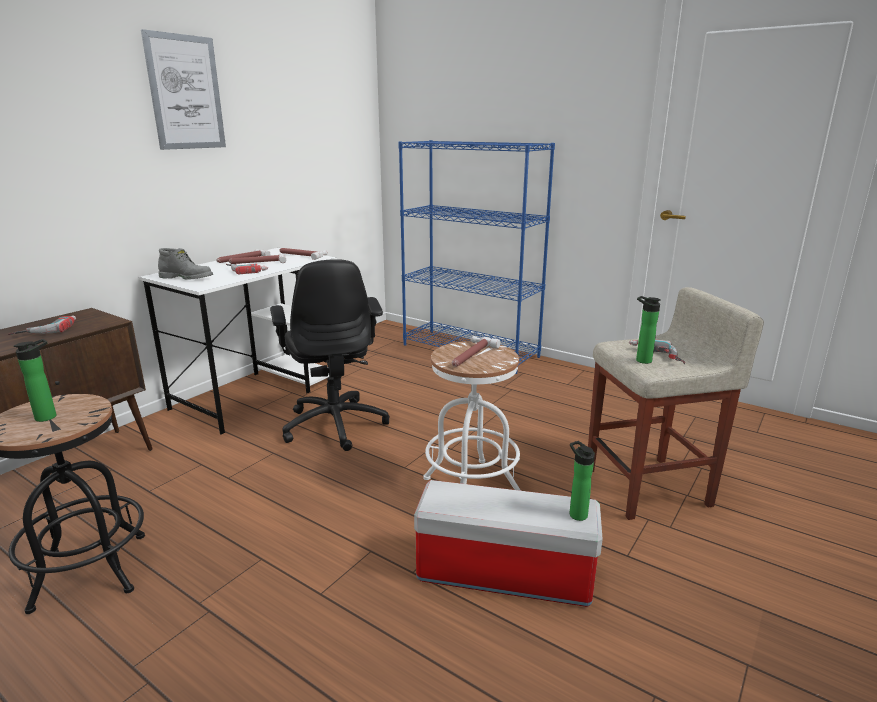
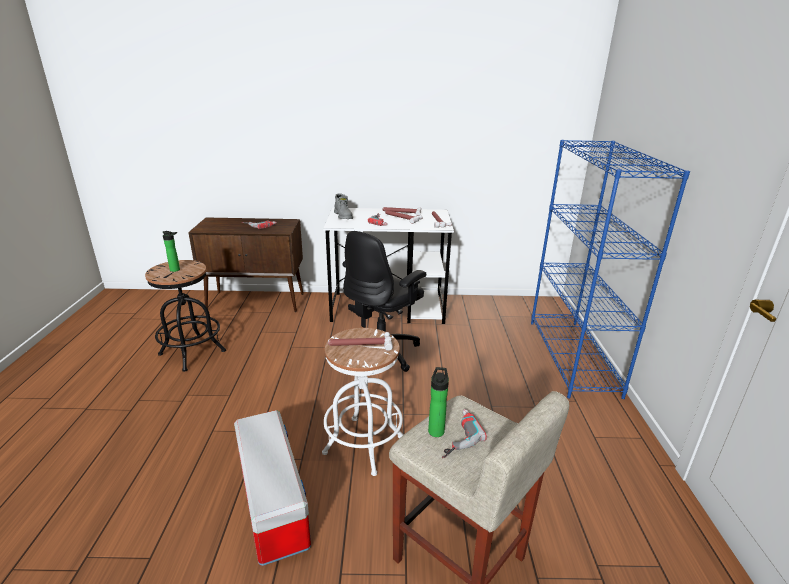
camera: 55 degrees right, 5 degrees up
(185, 93) = (387, 89): picture -> none
(576, 513) = (275, 495): bottle -> none

